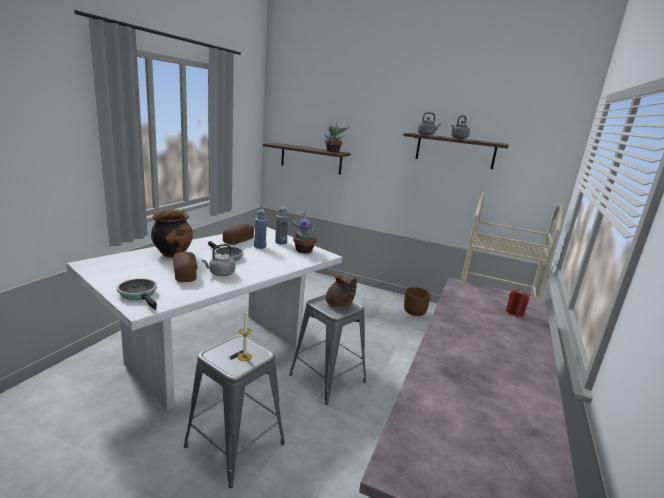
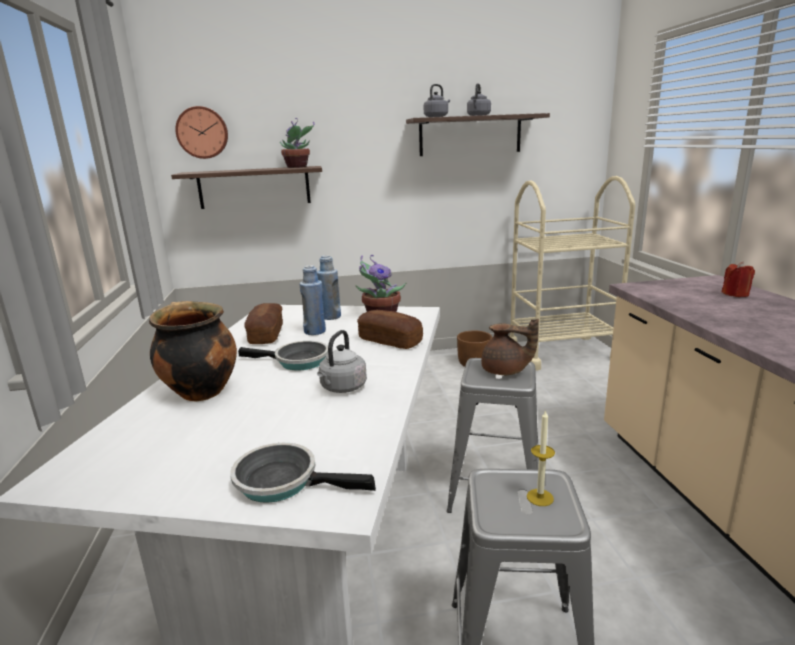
camera: 30 degrees left, 0 degrees up
(185, 274) = (290, 413): bread -> bread (390, 341)
(290, 122) = (202, 132): none -> wall clock

